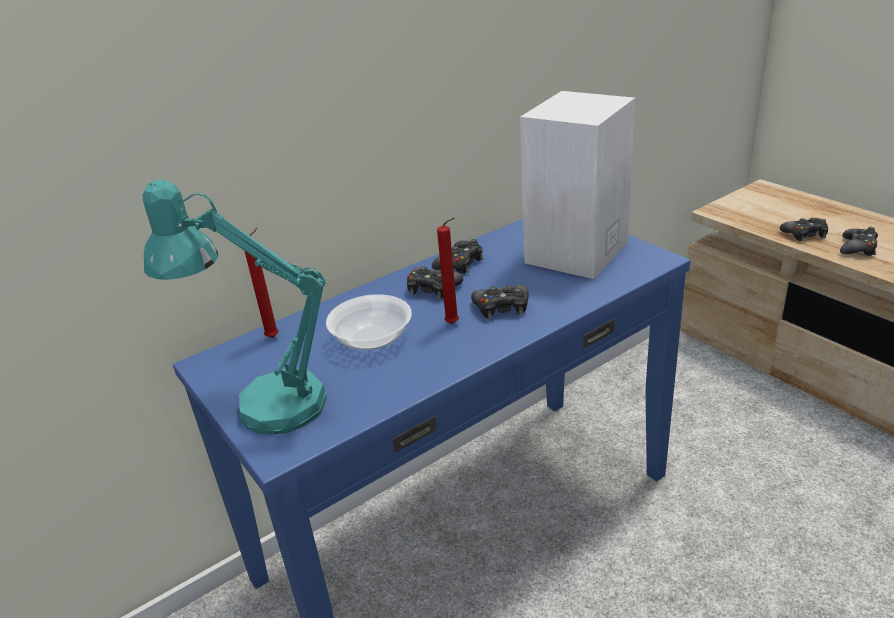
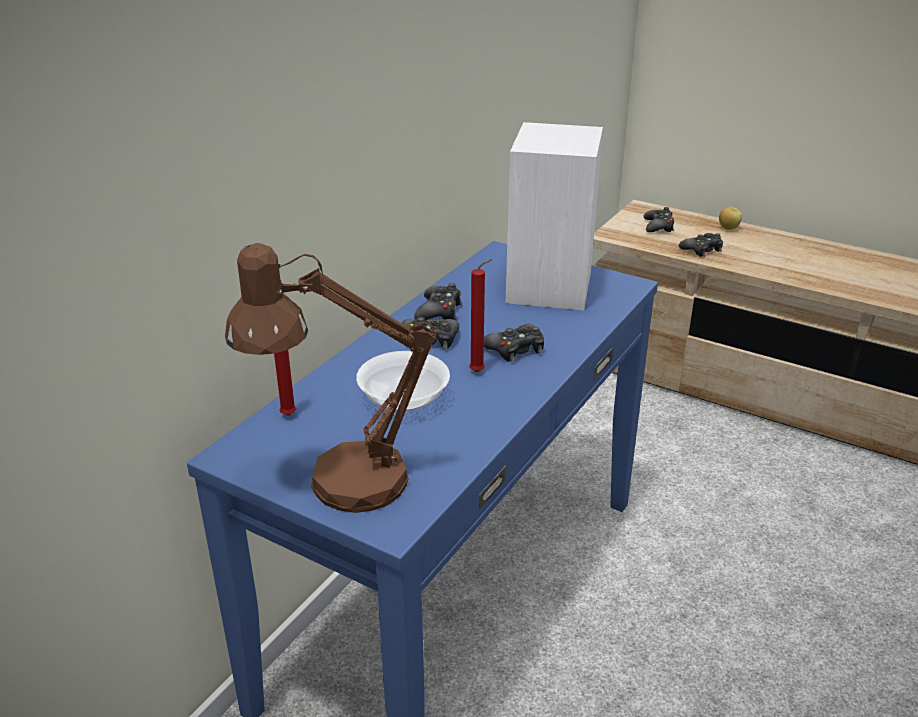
camera: 25 degrees left, 0 degrees up
(265, 404) = (338, 483): turquoise table lamp -> brown table lamp
(847, 215) = (728, 228): none -> apple
(858, 248) = (752, 258): black game controller -> black game controller (658, 227)

